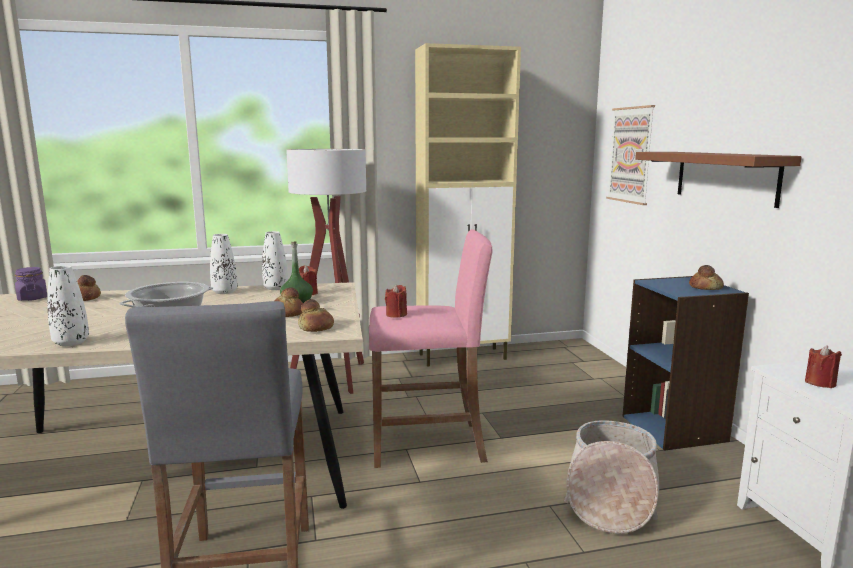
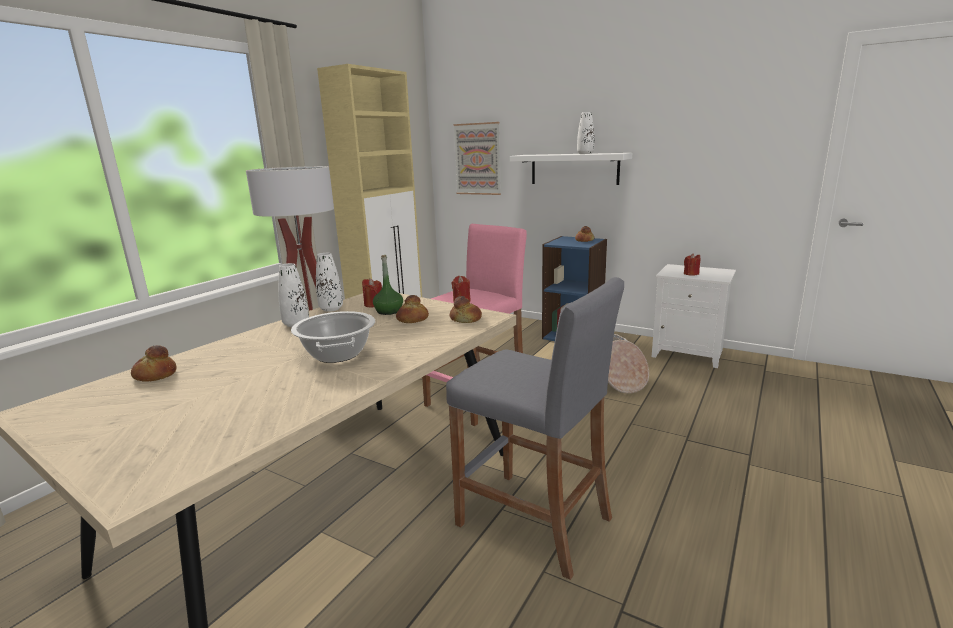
camera: 45 degrees left, 5 degrees up
(32, 298) = (75, 399): purple jar -> none
(71, 342) = (316, 399): white vase -> white vase (585, 153)
(725, 177) = (574, 169): brown shelf -> white shelf

